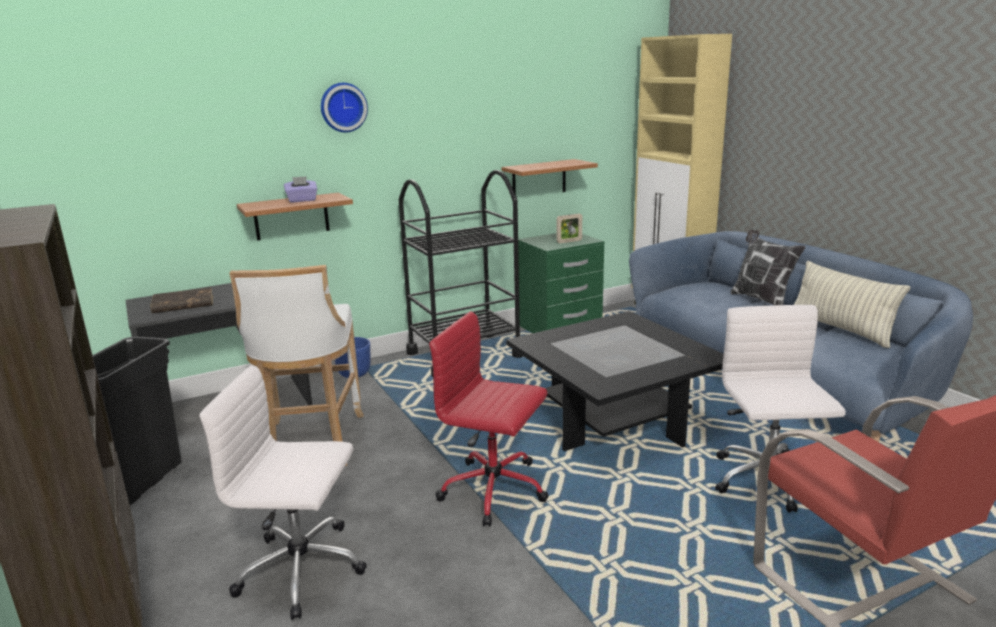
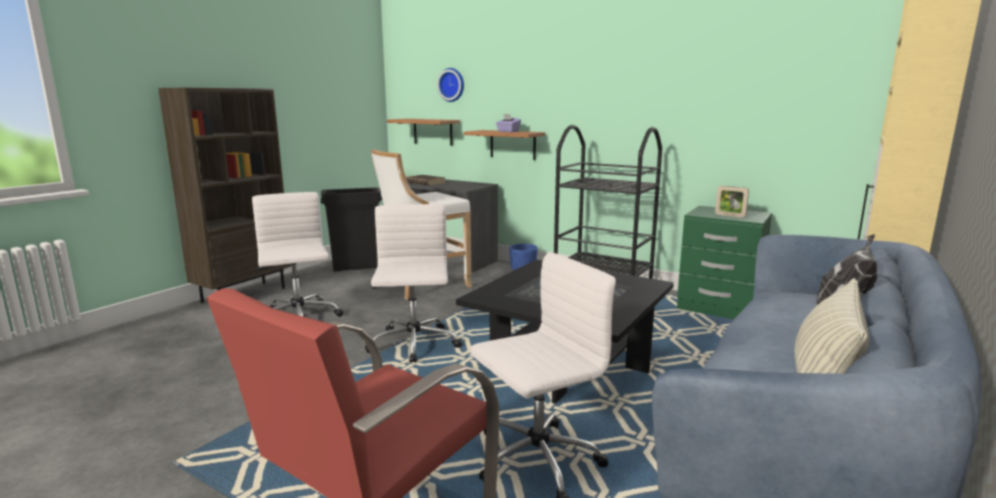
camera: 60 degrees right, 5 degrees down
(343, 107) = (555, 67): wall clock -> wall clock (452, 85)
(495, 490) = (414, 344): red office chair -> white office chair
(539, 179) = (735, 148): shelf -> shelf (433, 132)

